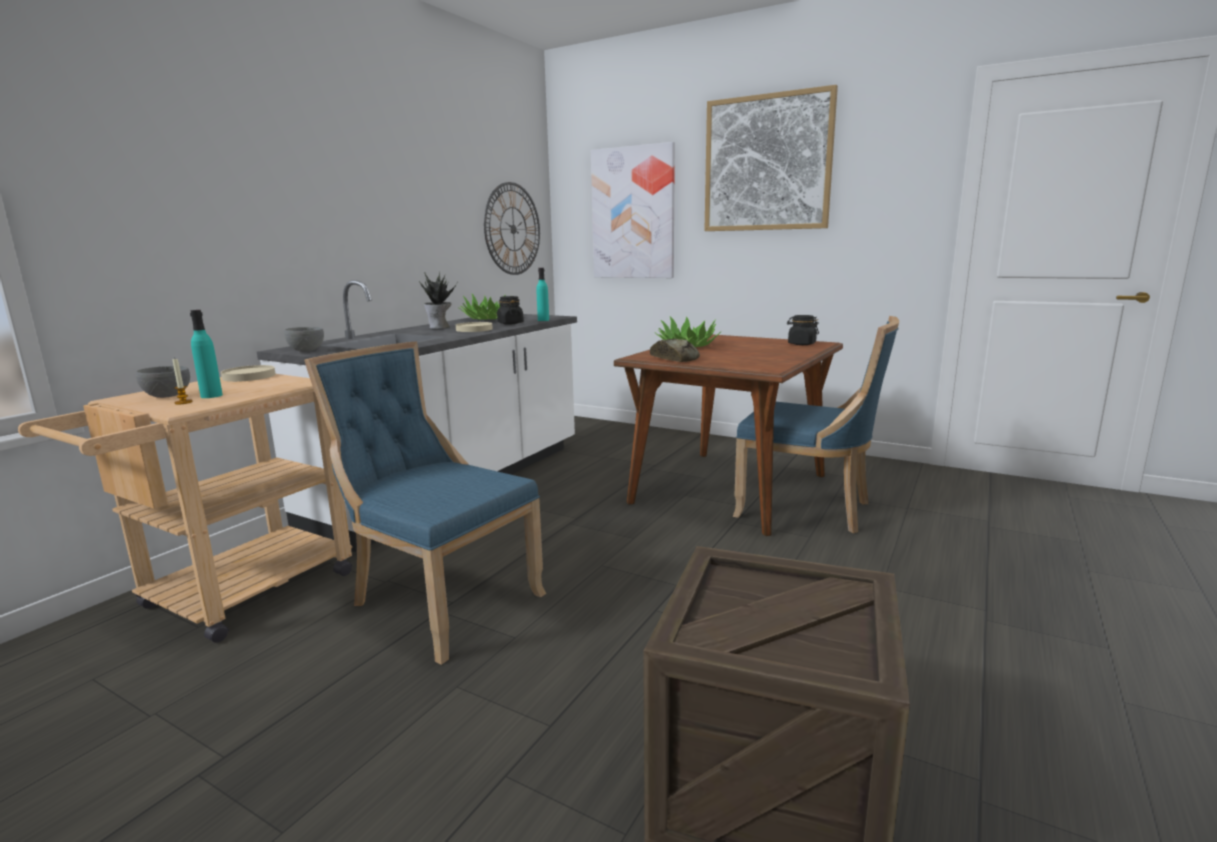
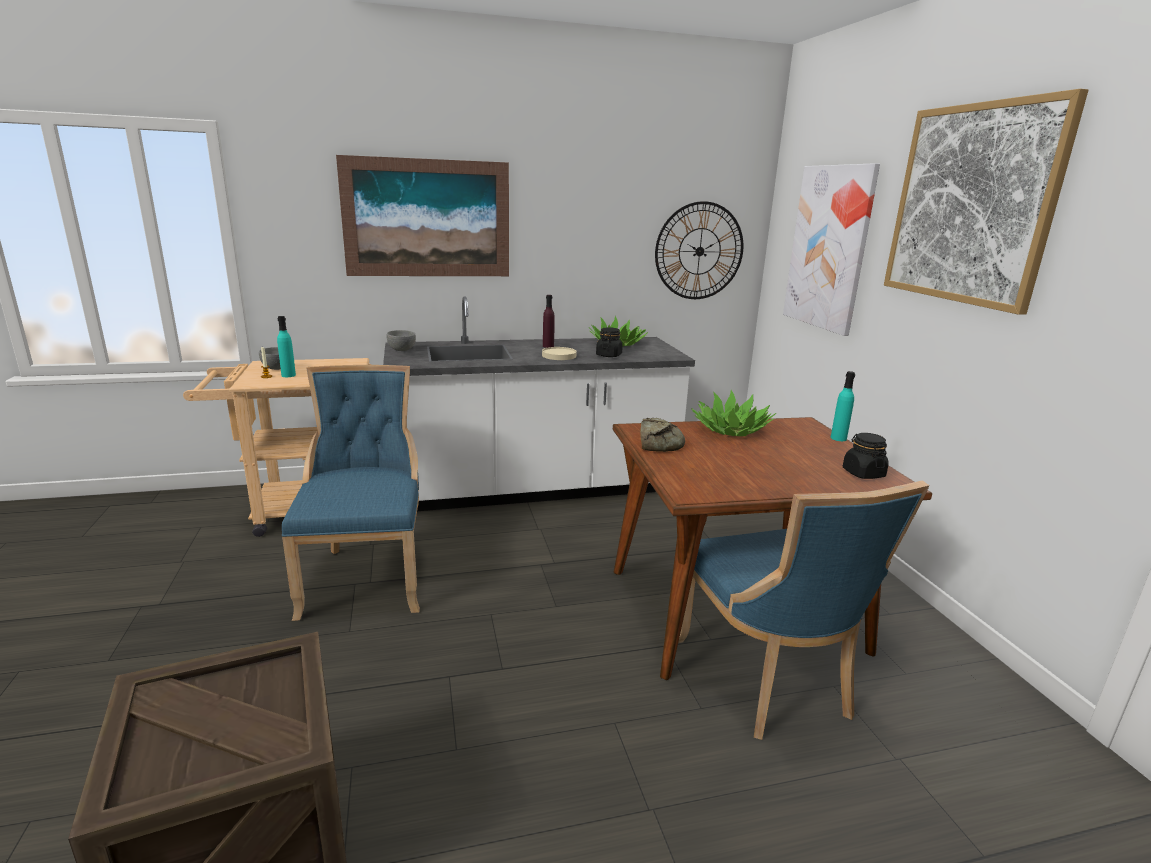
camera: 45 degrees right, 5 degrees up
(249, 376) = (348, 363): beige plate -> none
(281, 191) = (427, 219): none -> picture
(440, 327) = (548, 346): potted plant -> purple bottle
(543, 320) = (647, 358): turquoise bottle -> turquoise bottle (838, 438)

